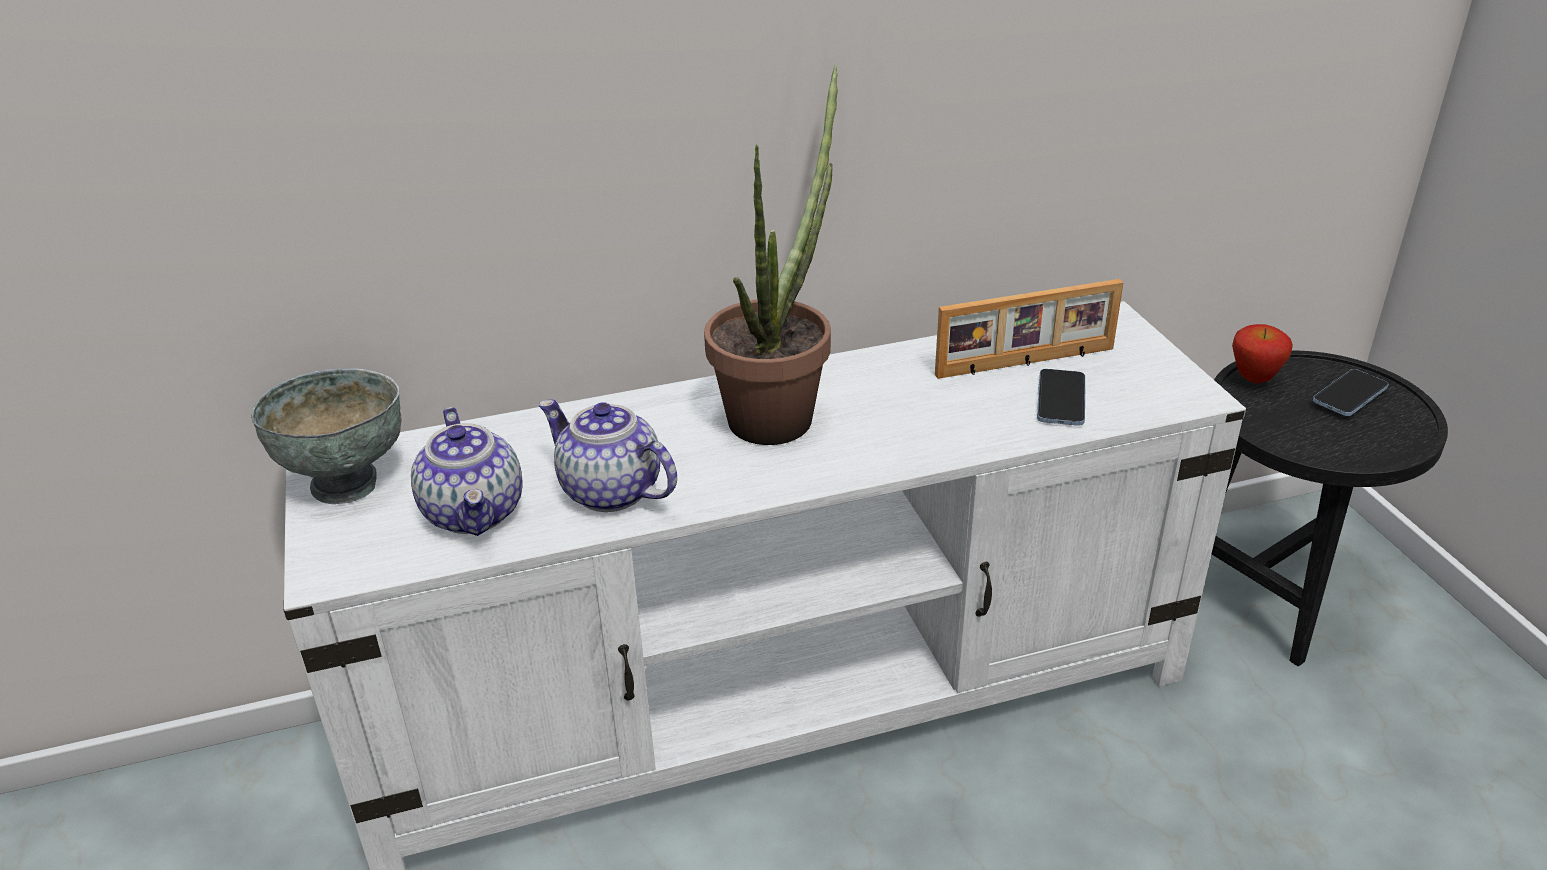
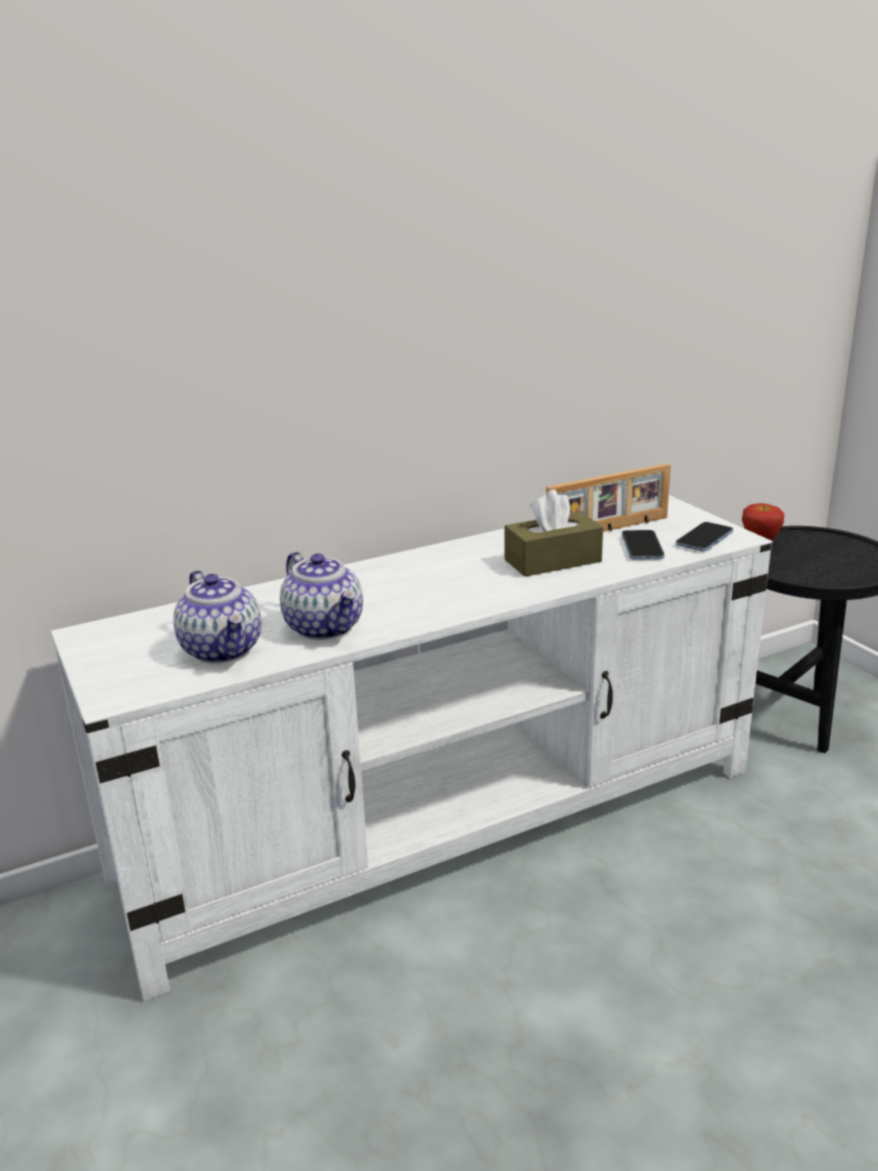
camera: 10 degrees left, 10 degrees down
(346, 482) = (109, 642): grey bowl -> none
(609, 491) = (325, 627): teapot -> teapot turned 150 degrees counterclockwise
(779, 411) = (438, 571): potted plant -> none
(933, 410) = (552, 561): none -> brown tissue box
(1349, 395) = (828, 547): phone -> phone (704, 539)

